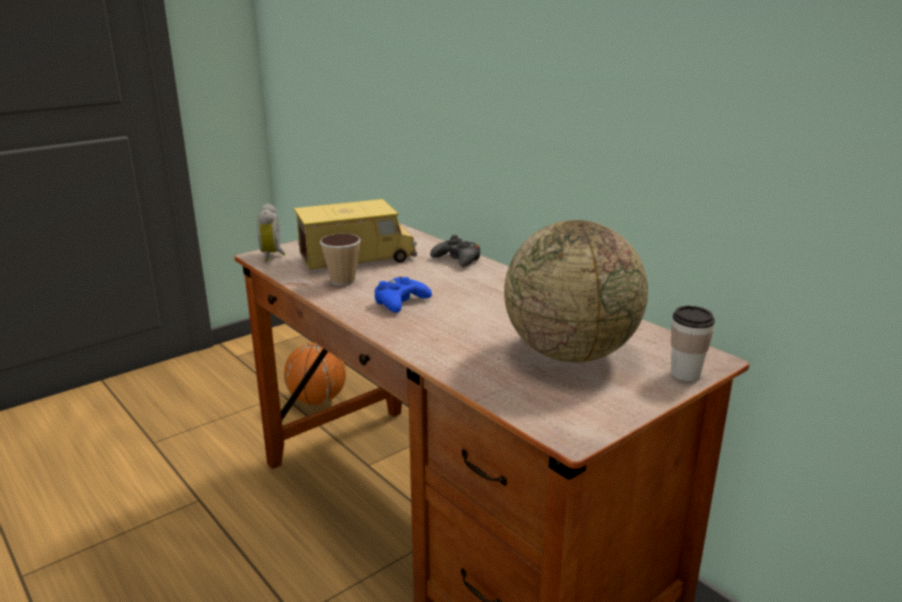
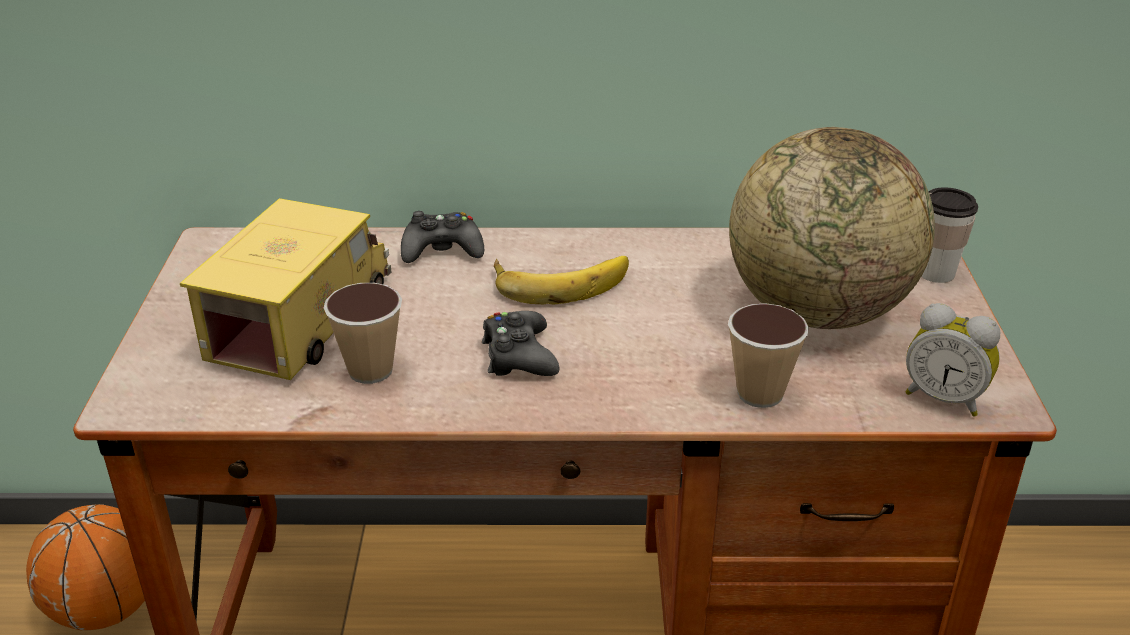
camera: 50 degrees left, 10 degrees up
(273, 255) = (153, 390): alarm clock -> alarm clock (944, 398)
(400, 302) = (519, 356): blue game controller -> black game controller
(461, 363) = (760, 394): none -> cup
(478, 288) = (560, 280): none -> banana

